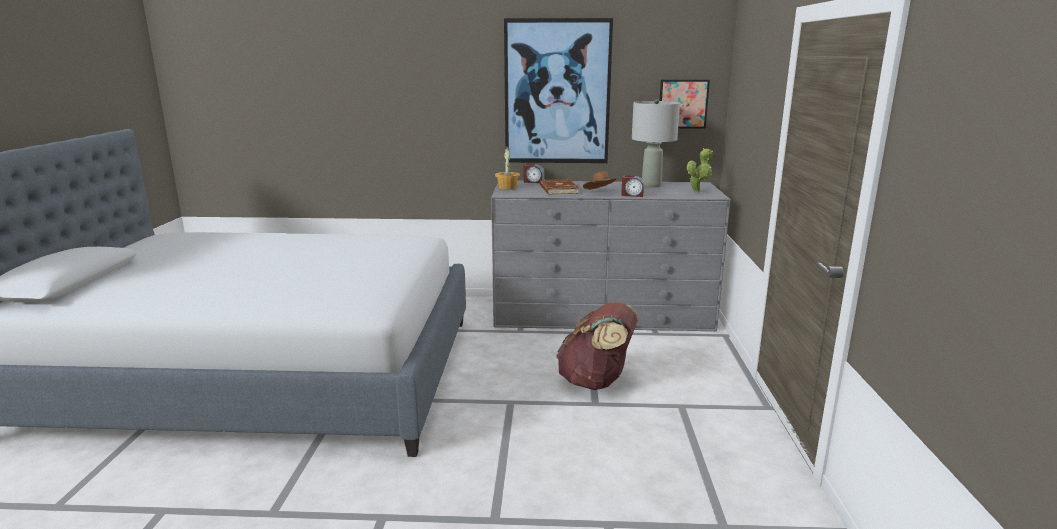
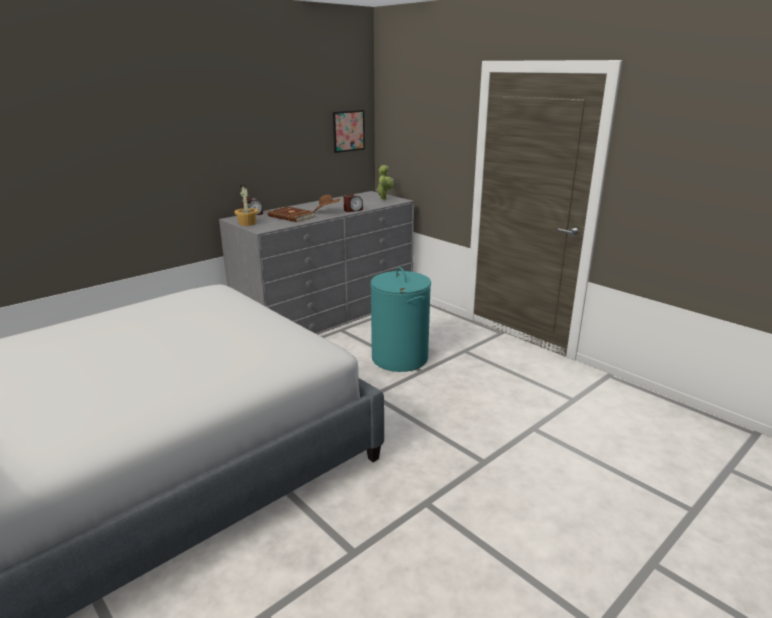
camera: 45 degrees left, 5 degrees up
(557, 92) = (258, 129): picture -> none
(596, 382) = (400, 358): brown backpack -> turquoise laundry basket
(651, 185) = (343, 200): grey table lamp -> none

